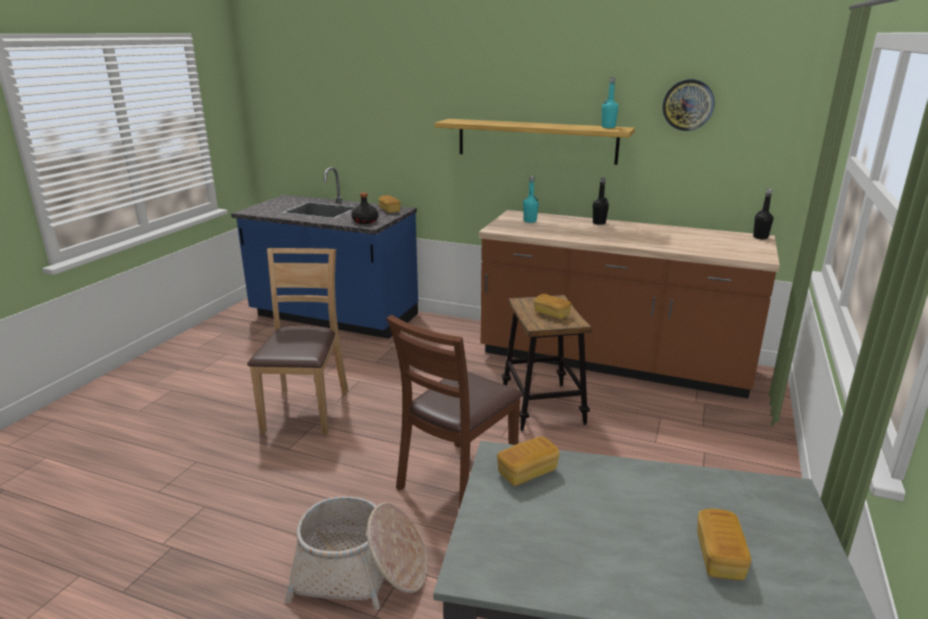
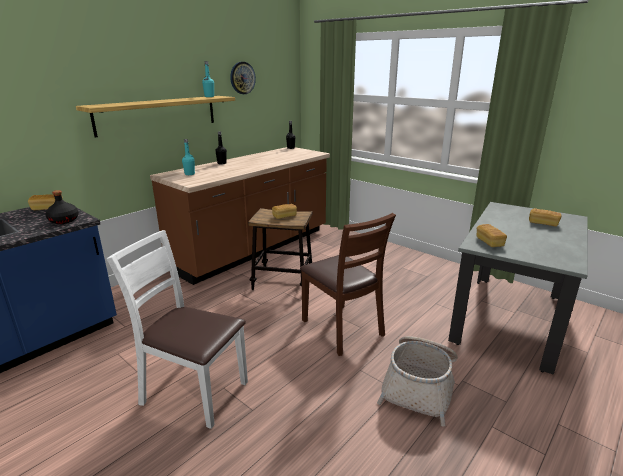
camera: 70 degrees left, 0 degrees up
(305, 410) = (194, 391): brown chair -> white chair

